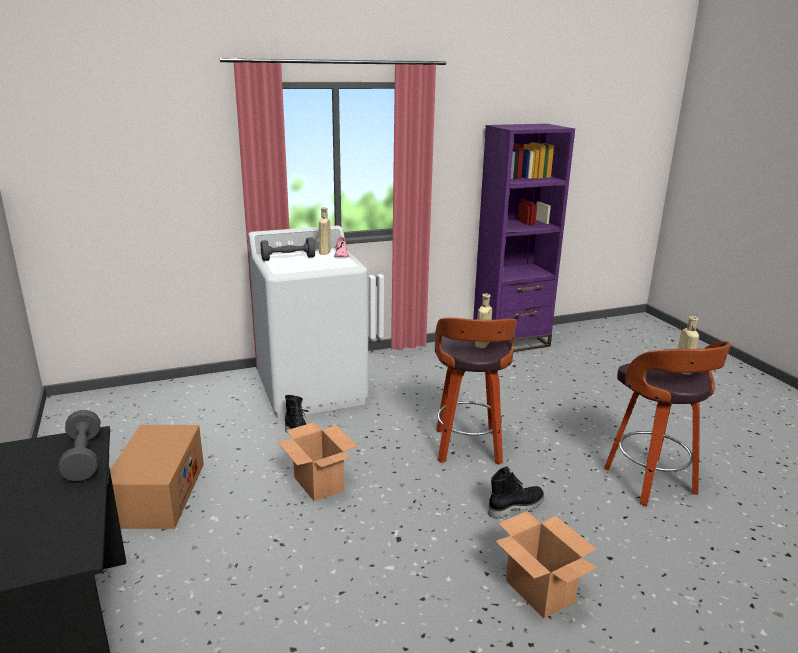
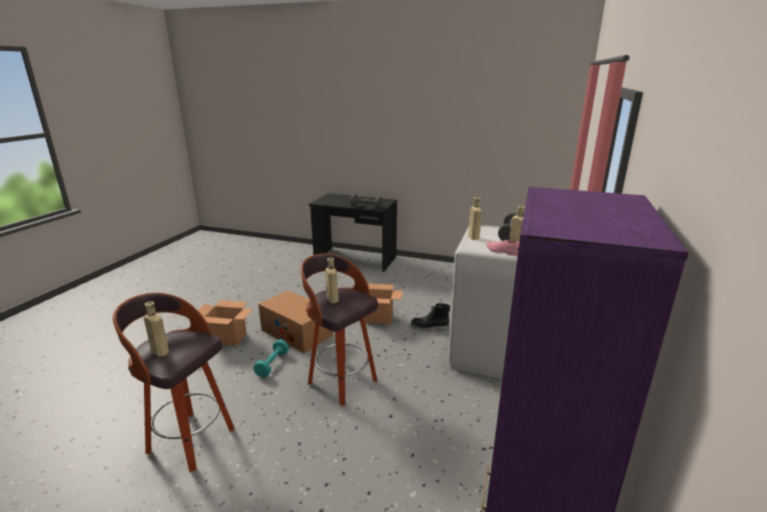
camera: 130 degrees right, 0 degrees up
(159, 494) = (421, 283): cardboard box -> cardboard box (296, 333)
(319, 267) = (474, 237): none -> beige bottle
(515, 506) = (272, 364): black boot -> turquoise dumbbell

